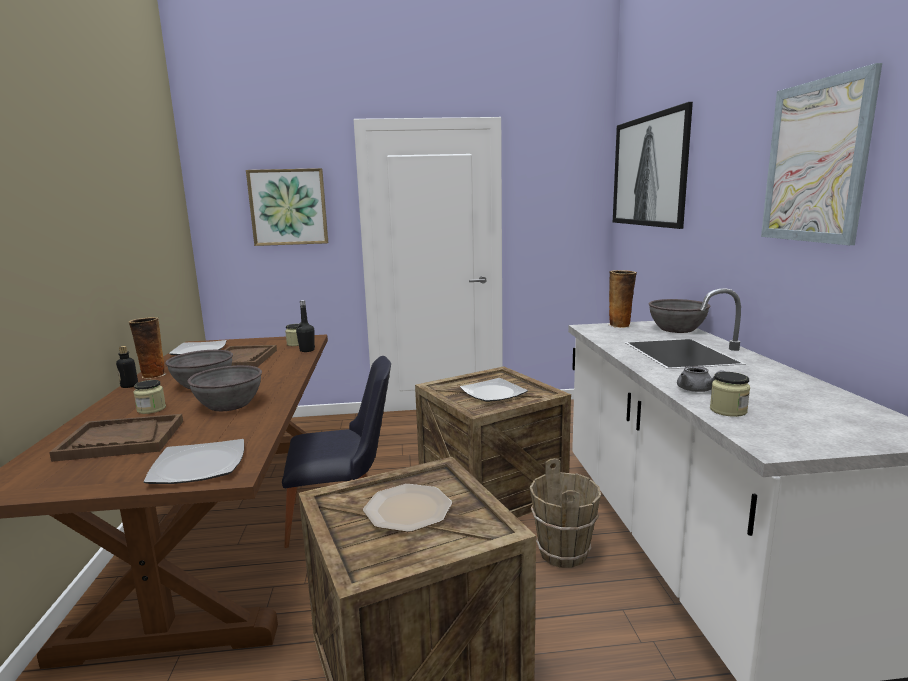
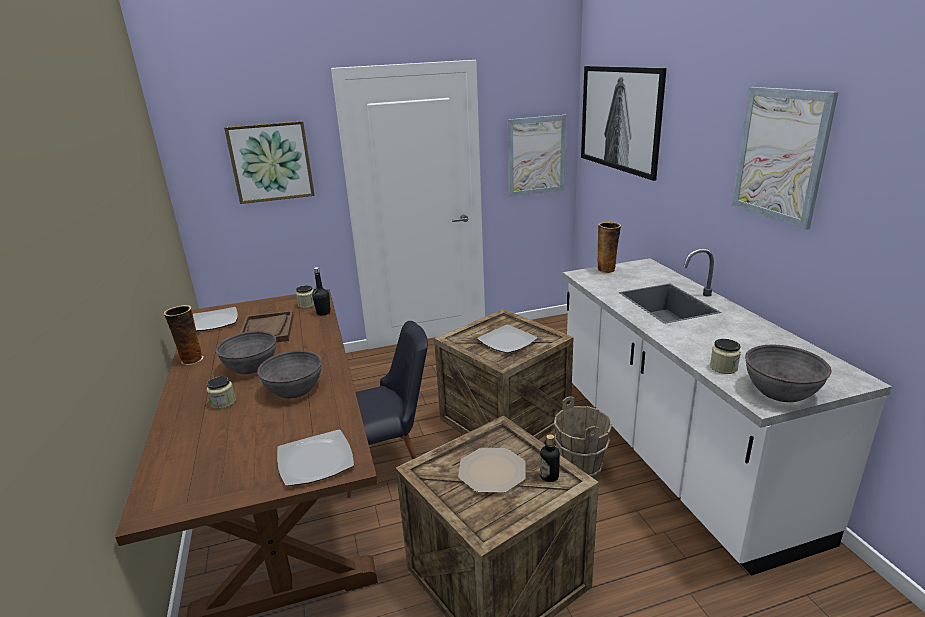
camera: 10 degrees left, 10 degrees up
(121, 440) = (223, 441): brown tray -> none
(129, 386) = (177, 375): bottle -> bottle (549, 476)
(564, 219) = (536, 156): none -> picture
(677, 329) = (655, 272): grey bowl -> grey bowl (781, 391)
(698, 390) = (695, 347): grey teapot -> none

